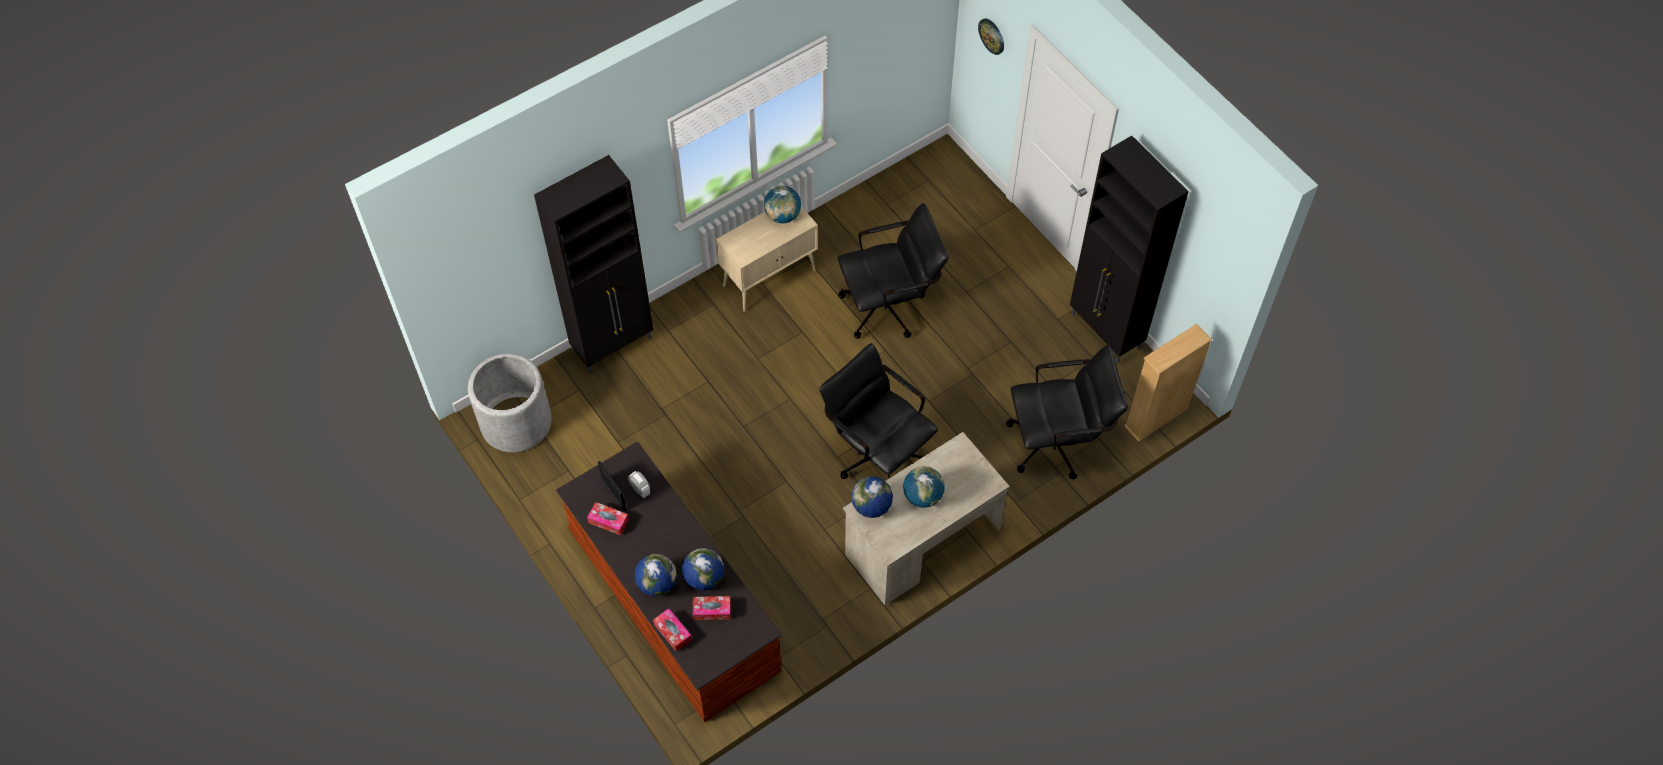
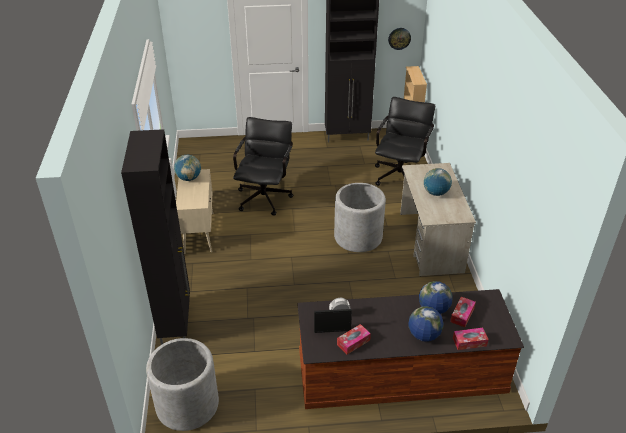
camera: 60 degrees left, 20 degrees down
(871, 506) = (430, 214): globe -> none
(877, 453) = (358, 237): black office chair -> grey planter
(992, 36) = (197, 26): wall clock -> wall clock (399, 38)

